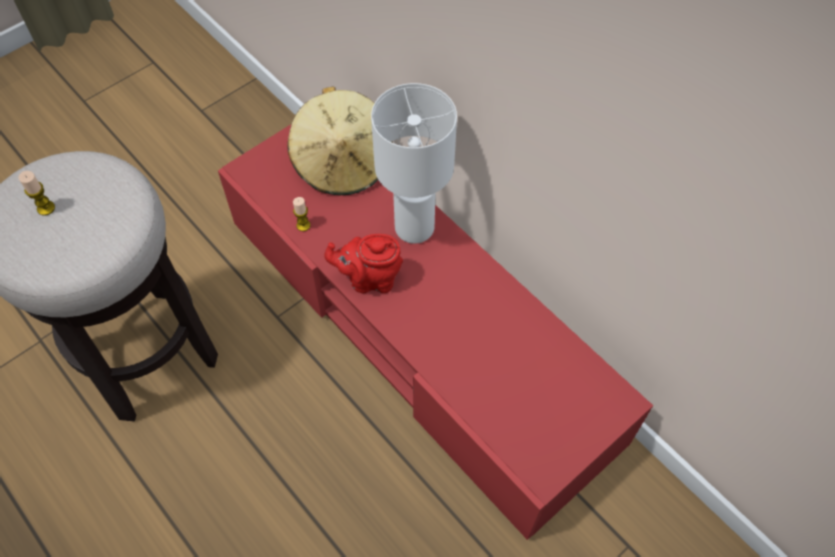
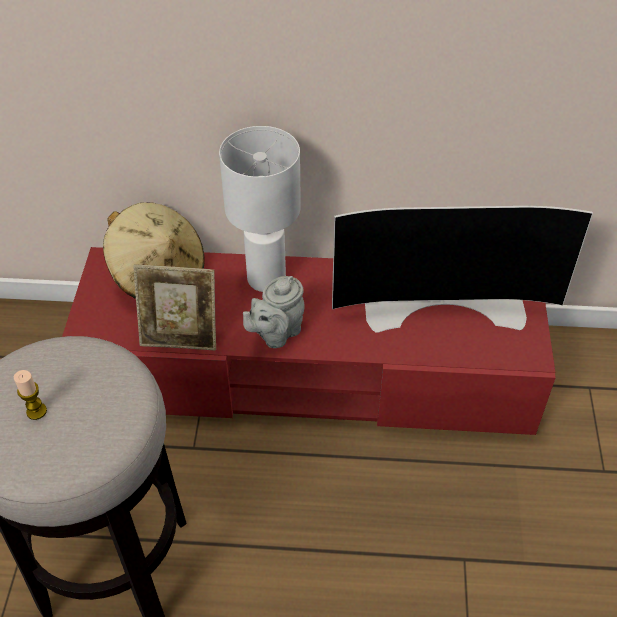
camera: 45 degrees left, 10 degrees down
(303, 225) = (180, 337): candle -> picture frame
(369, 279) = (276, 333): red teapot -> grey teapot
(528, 366) = (445, 303): none -> television

